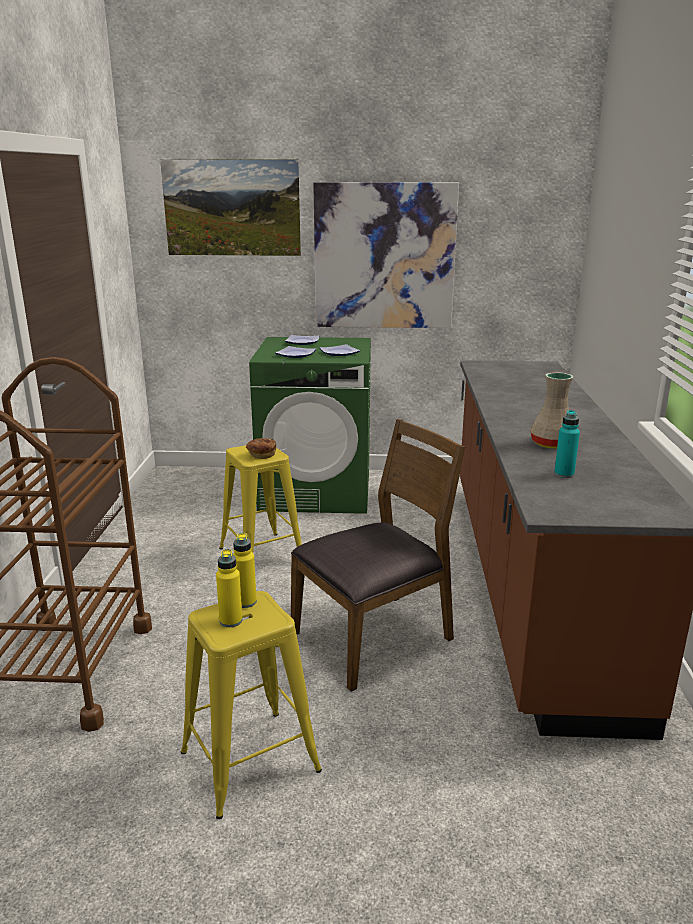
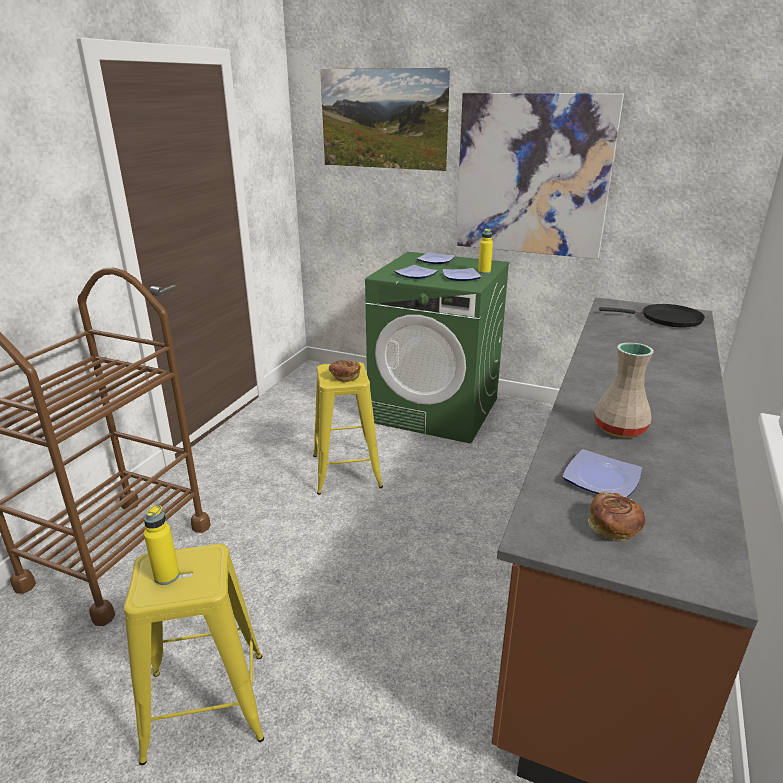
camera: 20 degrees right, 5 degrees up
(245, 602) = (197, 555): yellow bottle -> yellow bottle (484, 272)
(374, 637) = (402, 591): brown chair -> none
(529, 370) = (666, 319): none -> black frying pan
(564, 474) = (603, 478): turquoise bottle -> plate
(593, 500) = (614, 529): none -> bread

